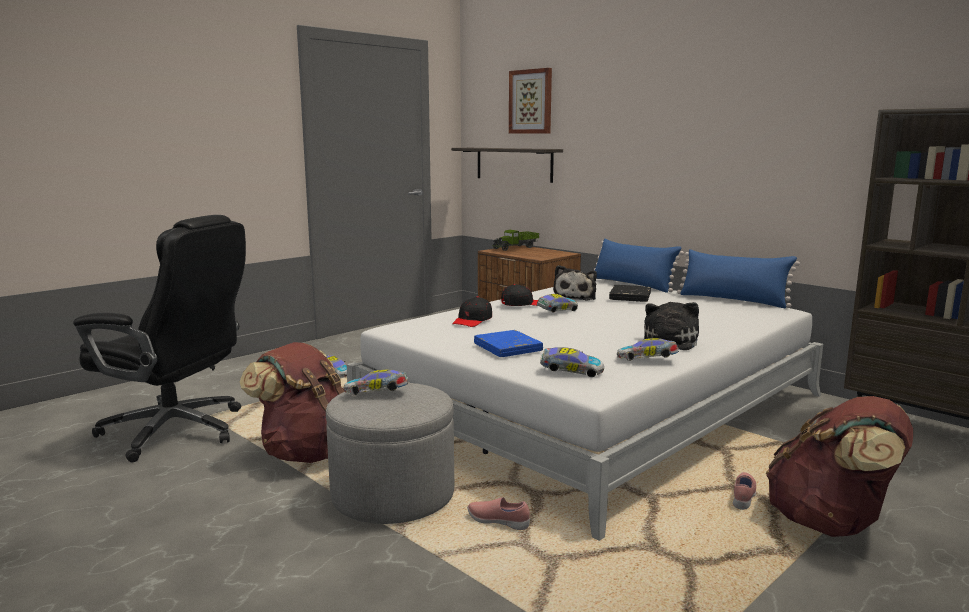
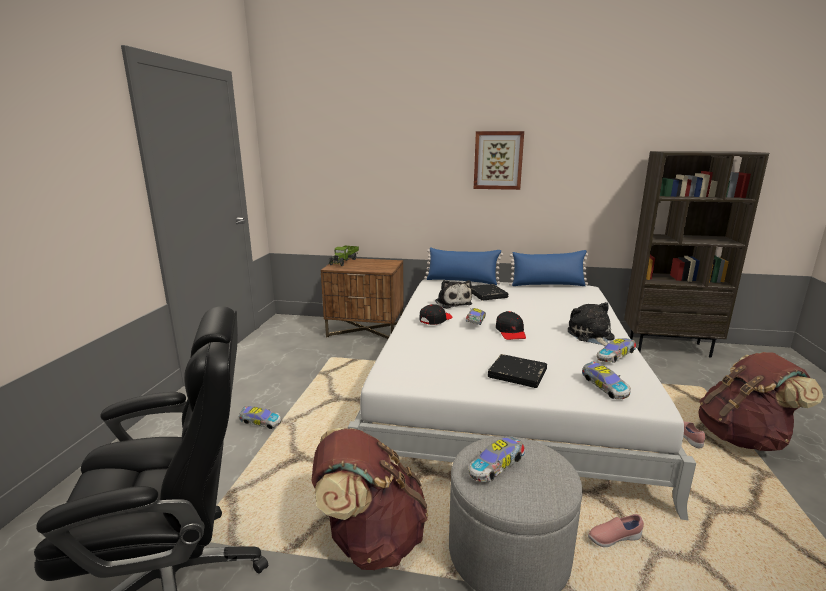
camera: 35 degrees left, 5 degrees up
(472, 320) = (434, 349): black cap -> black cap (511, 332)
(507, 348) = (517, 374): blue book -> black book
(514, 164) = (325, 189): shelf -> none
(531, 101) = (341, 134): picture -> picture (498, 160)
(570, 372) = (603, 388): toy car -> toy car turned 90 degrees clockwise

